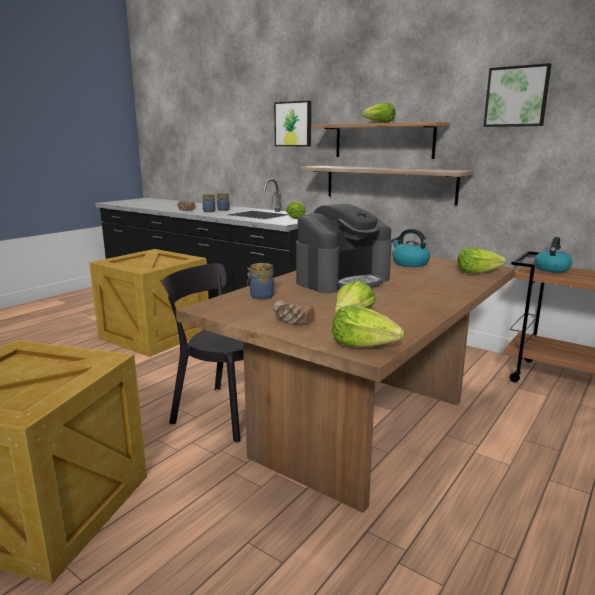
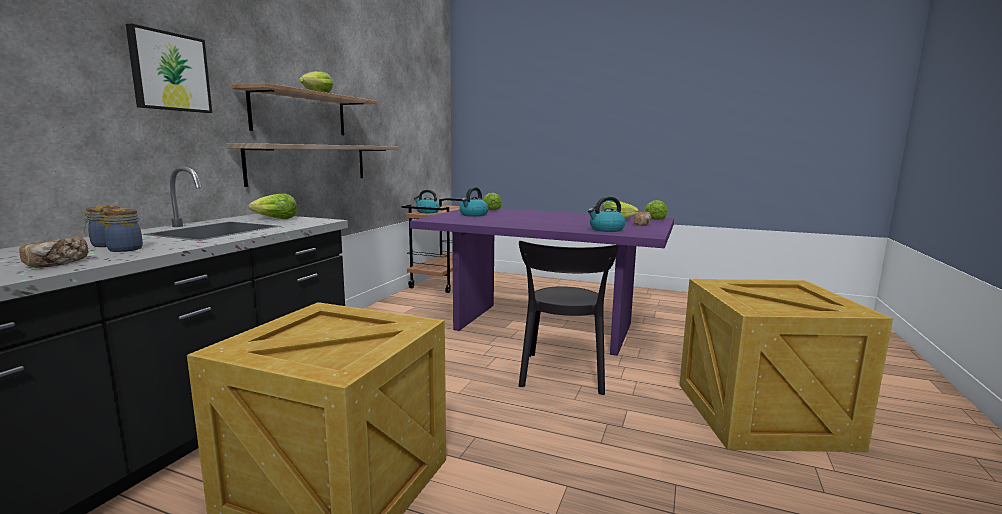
camera: 105 degrees left, 5 degrees down
(261, 296) = (606, 230): jar -> kettle
(342, 280) = (541, 222): coffee machine -> none
(364, 428) = (545, 326): brown dining table -> purple dining table
(516, 97) = (382, 87): picture -> none

